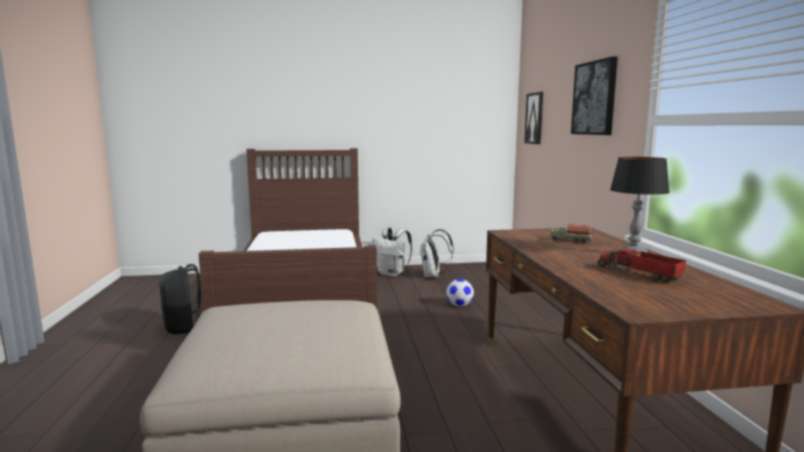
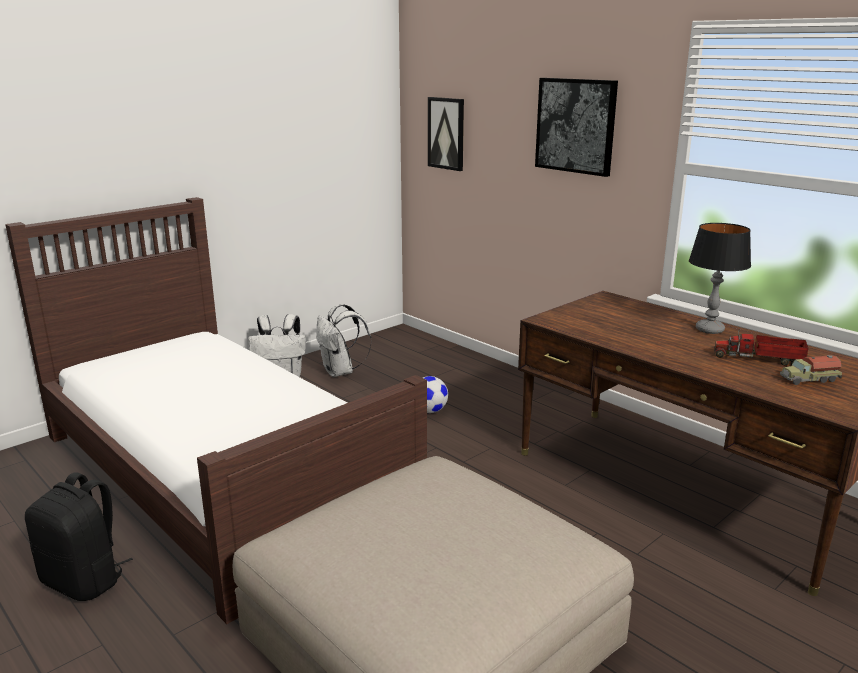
camera: 35 degrees left, 10 degrees up
(570, 240) = (626, 320): toy truck -> toy truck (808, 379)

